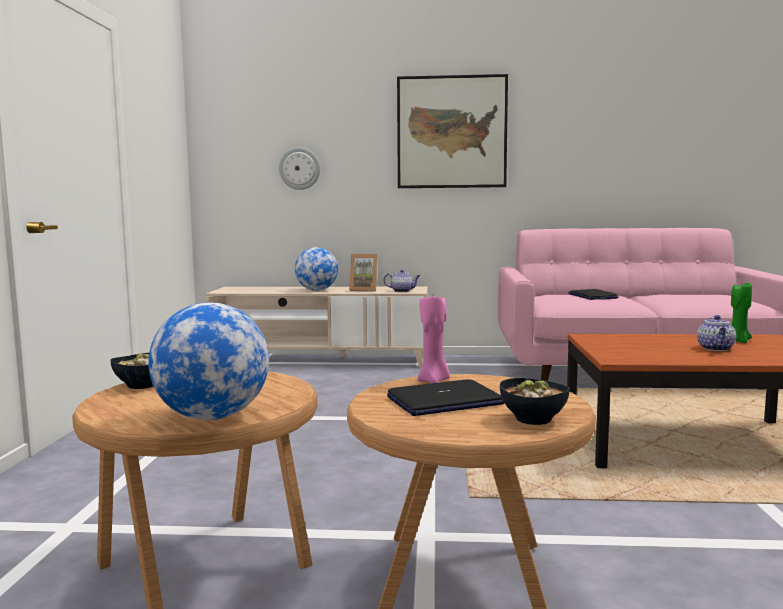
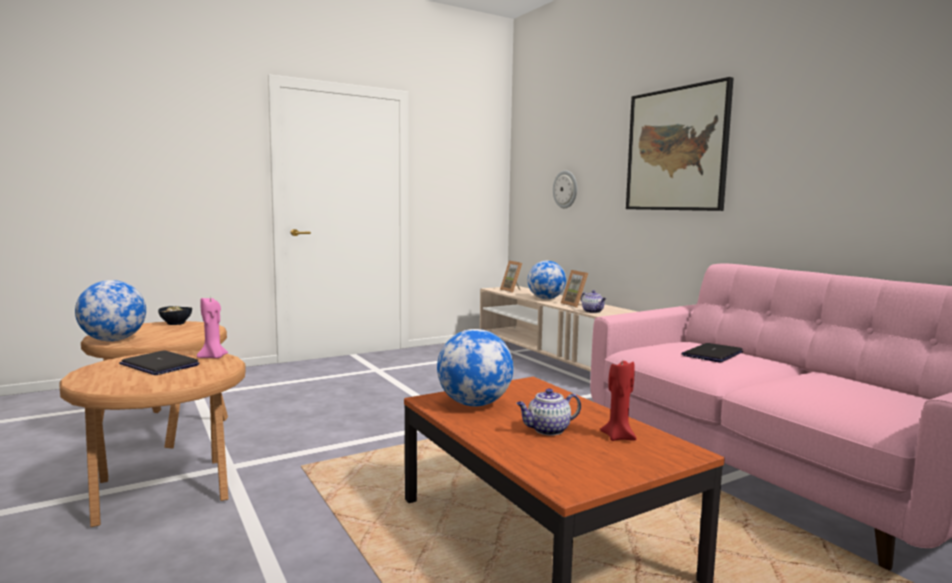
camera: 55 degrees right, 0 degrees up
(250, 290) = (513, 290): none -> picture frame
(533, 419) = (118, 384): bowl -> none
(638, 352) = (474, 404): none -> globe
(737, 341) = (618, 437): green candle -> red candle

